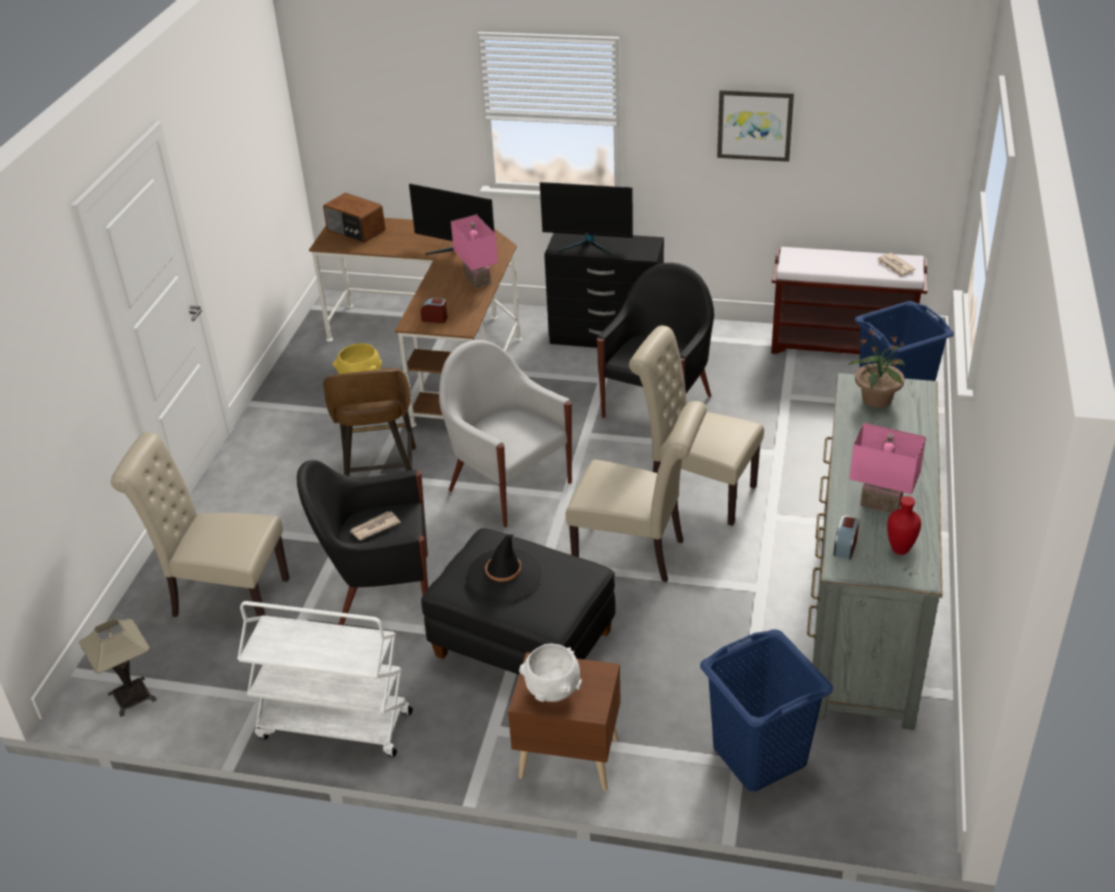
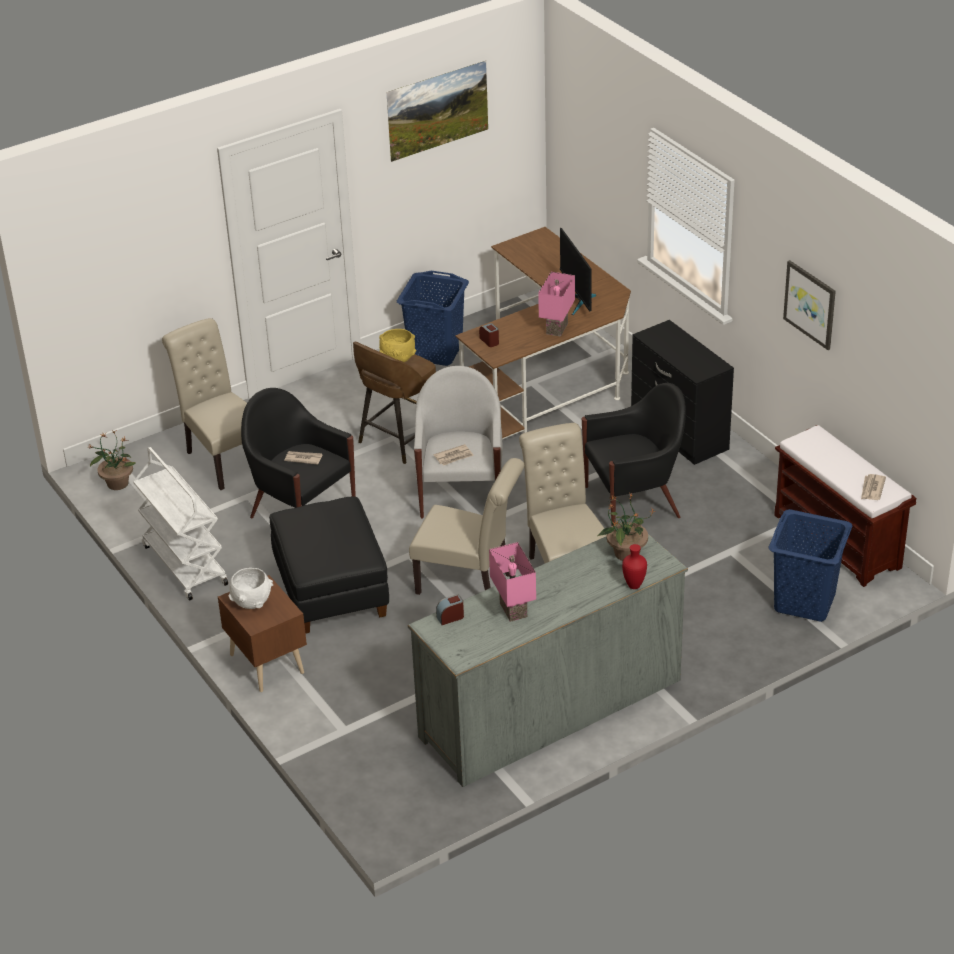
camera: 45 degrees right, 0 degrees up
(132, 696) = (117, 483): table lamp -> potted plant
(230, 127) = (439, 128): none -> picture
(355, 231) = (539, 247): radio -> none
(504, 576) = (319, 528): black hat -> none
(516, 440) = (454, 456): none -> newspaper
(588, 245) = (672, 344): monitor -> none
(636, 553) = (470, 584): beige chair -> beige chair turned 45 degrees counterclockwise
(759, 756) = (359, 735): blue laundry basket -> blue laundry basket (435, 352)
(901, 550) = (476, 640): red vase -> red vase (635, 586)

